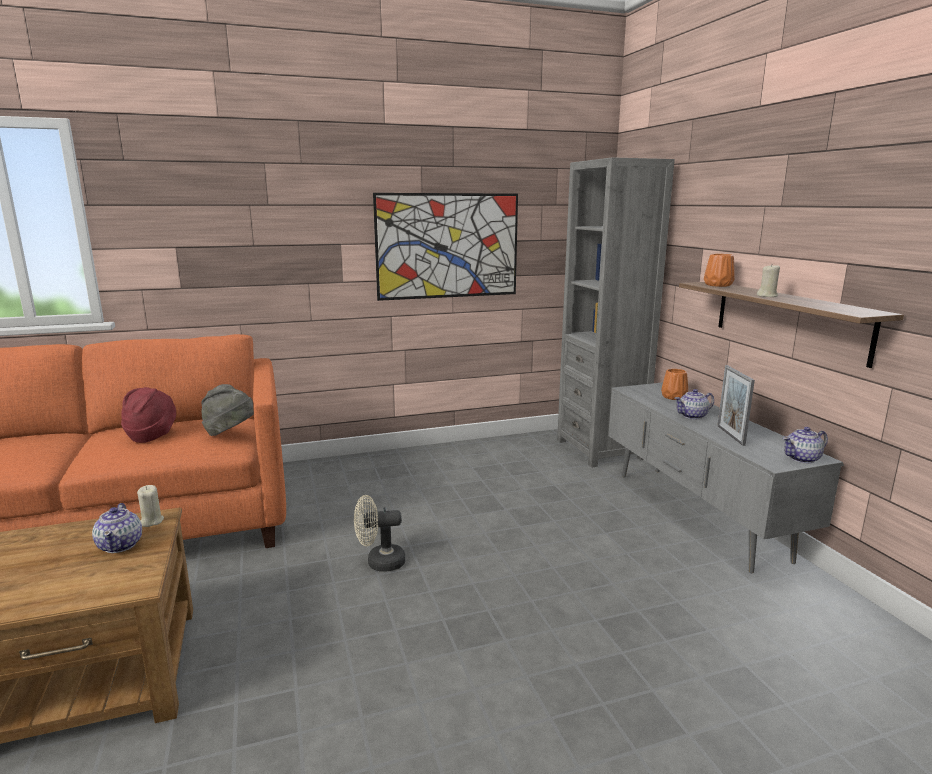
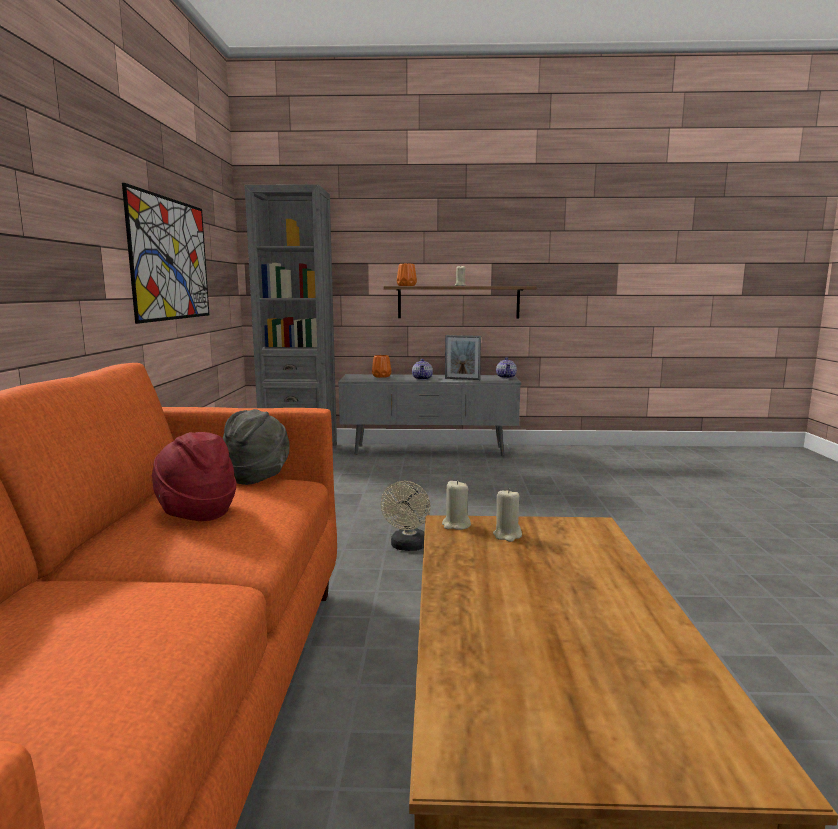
camera: 70 degrees left, 5 degrees down
(121, 545) = (507, 535): teapot -> beige candle

